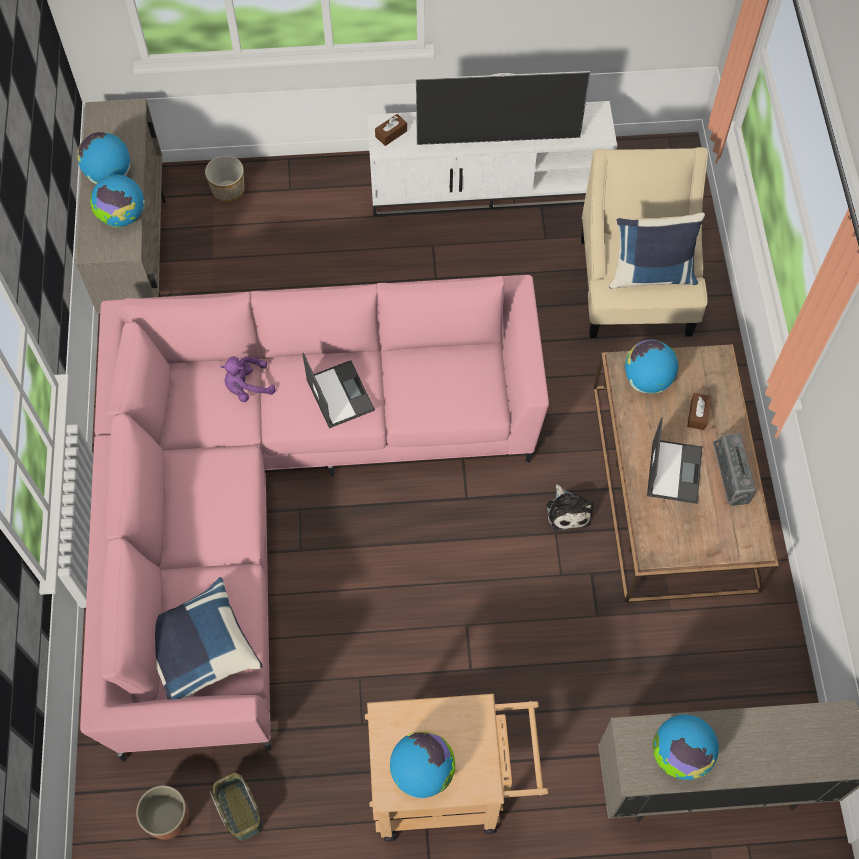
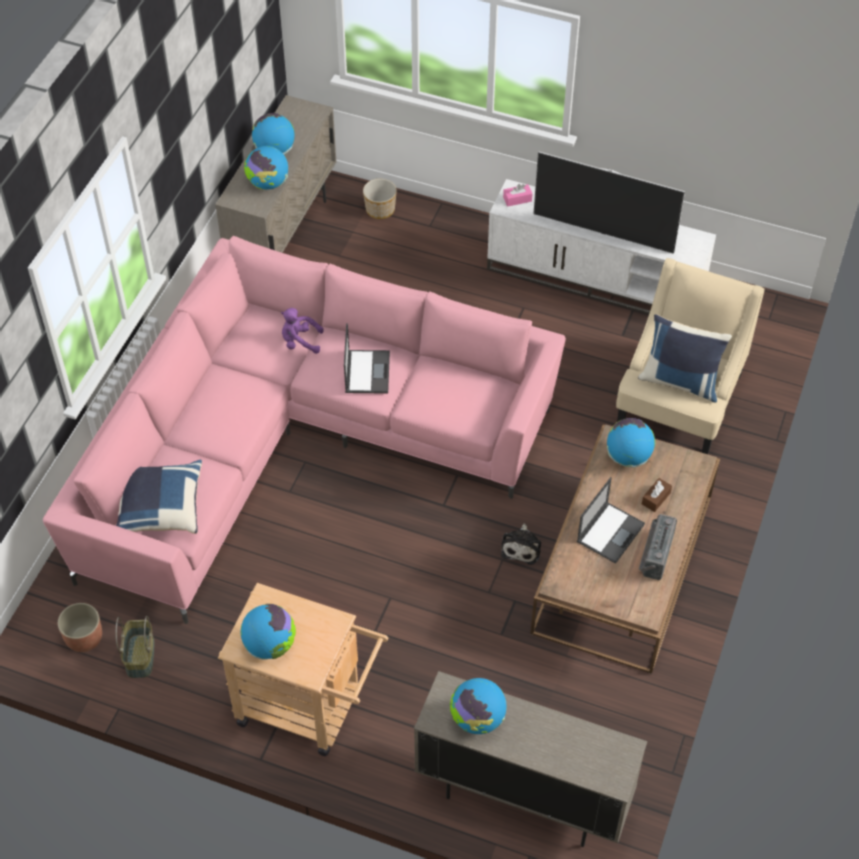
camera: 25 degrees right, 10 degrees down
(391, 134) = (517, 199): brown tissue box -> pink tissue box

